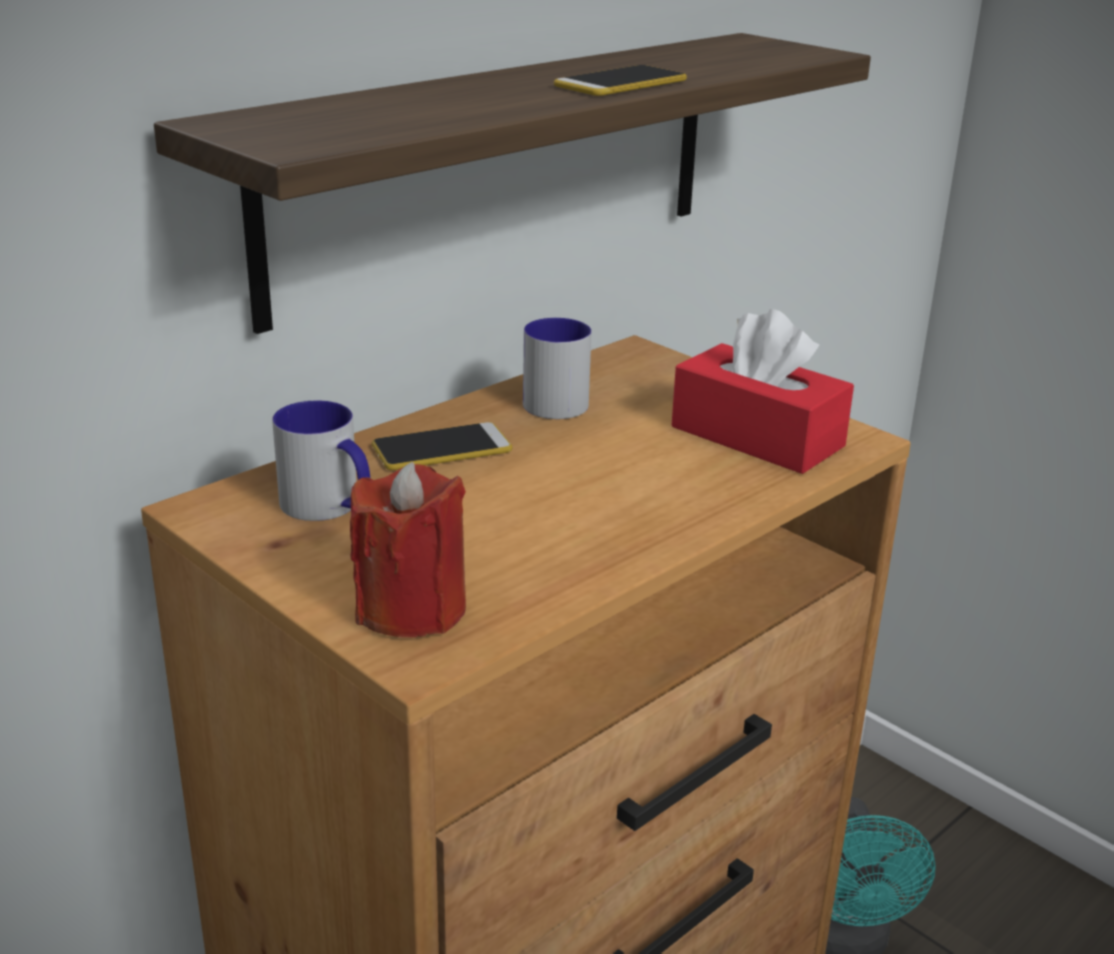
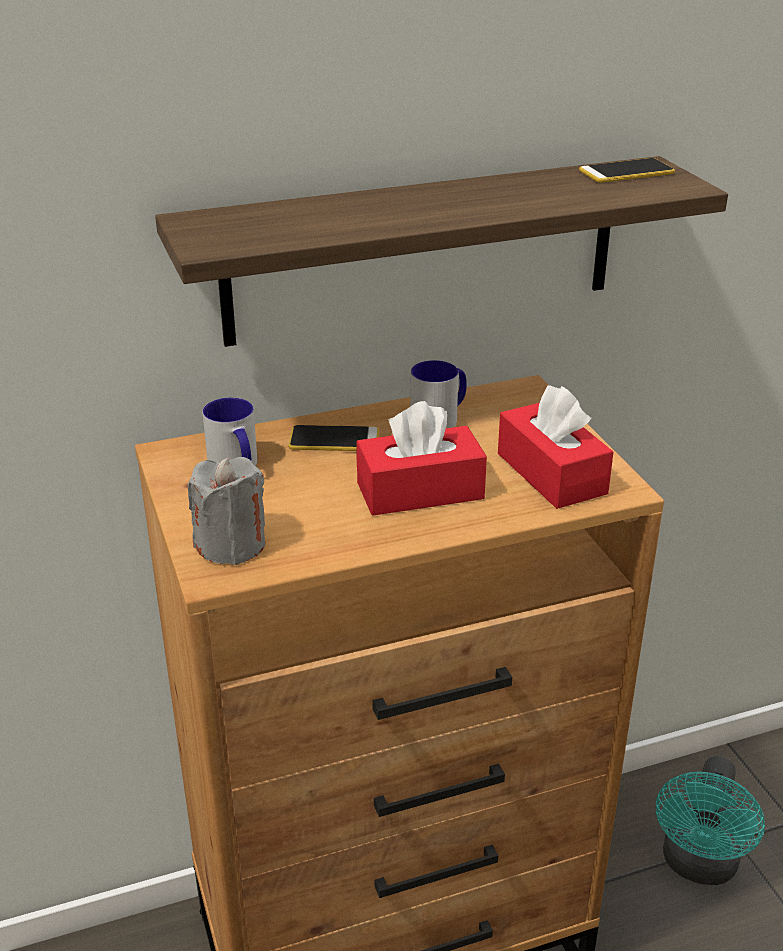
camera: 25 degrees right, 5 degrees up
(411, 609) = (231, 545): red candle -> grey candle
(614, 487) = (420, 491): none -> red tissue box
(621, 83) = (486, 208): phone -> phone (626, 172)

